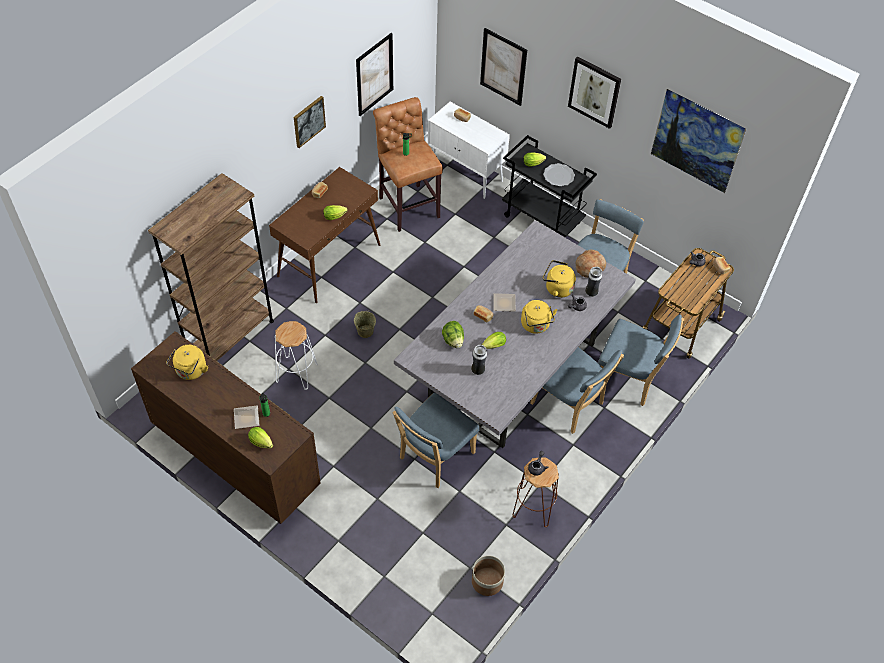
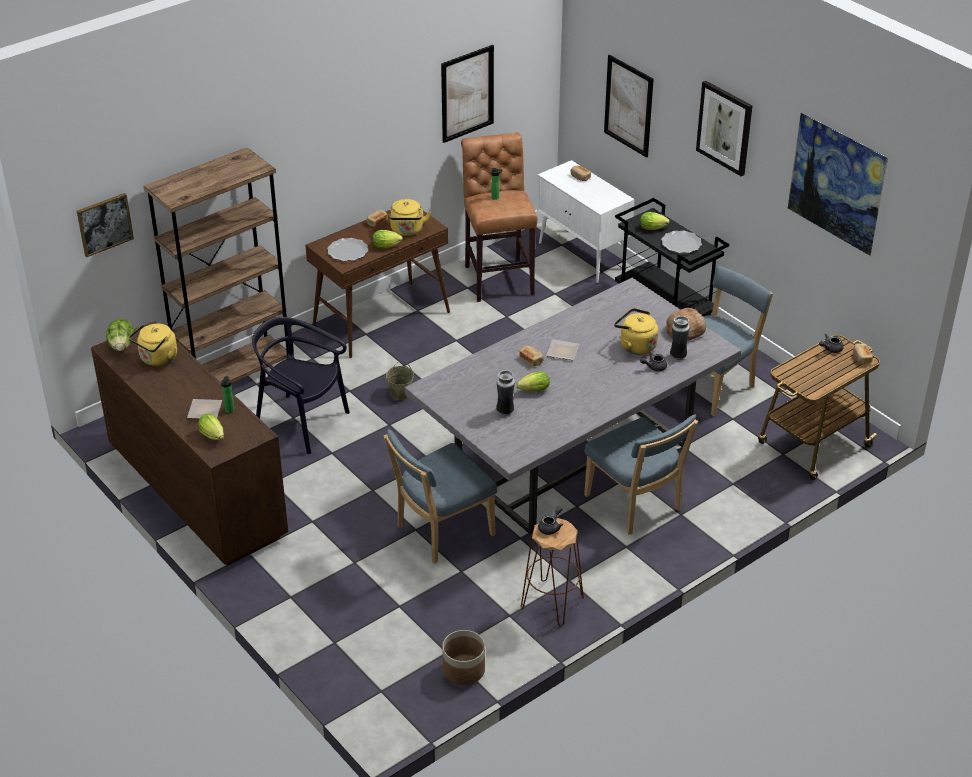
camera: 15 degrees right, 15 degrees down
(297, 372) = (301, 422): white stool -> black chair
(305, 227) = (348, 252): none -> plate
(308, 121) = (371, 123): picture -> picture (104, 224)
(453, 340) = (485, 378): lettuce -> lettuce (122, 346)
(536, 326) = (595, 378): yellow kettle -> yellow kettle (407, 231)
(629, 380) = (724, 490): blue chair -> none

